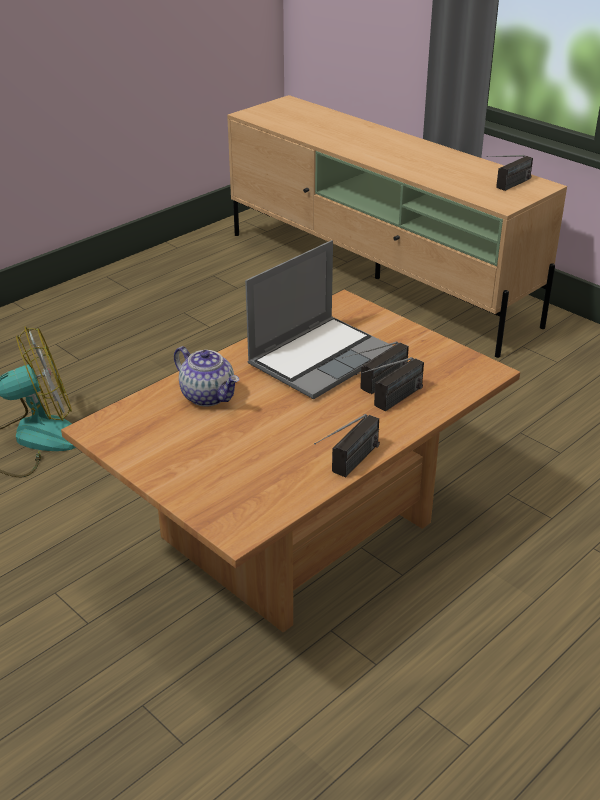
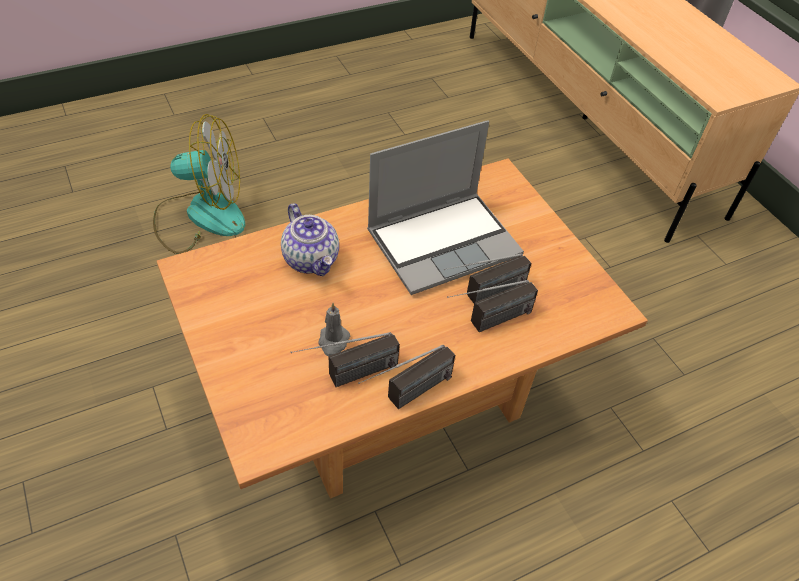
camera: 15 degrees right, 15 degrees up
(262, 447) = (333, 341): none -> grey candle
(507, 187) = (734, 72): radio -> radio (347, 377)

